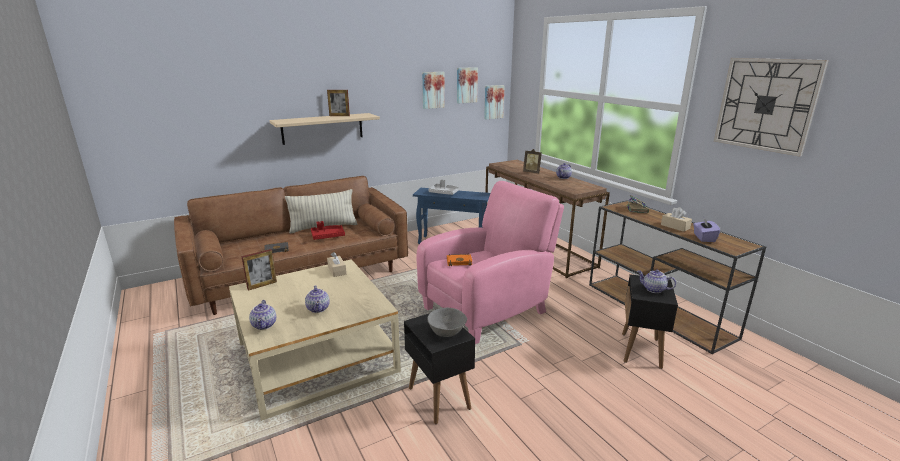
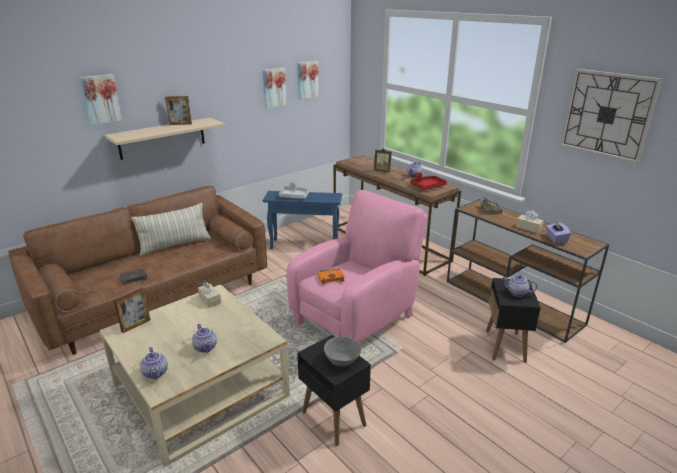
camera: 10 degrees left, 5 degrees up
(327, 236) = (184, 256): red tray -> red tray (427, 186)
(493, 102) = (334, 94): picture -> picture (101, 99)

